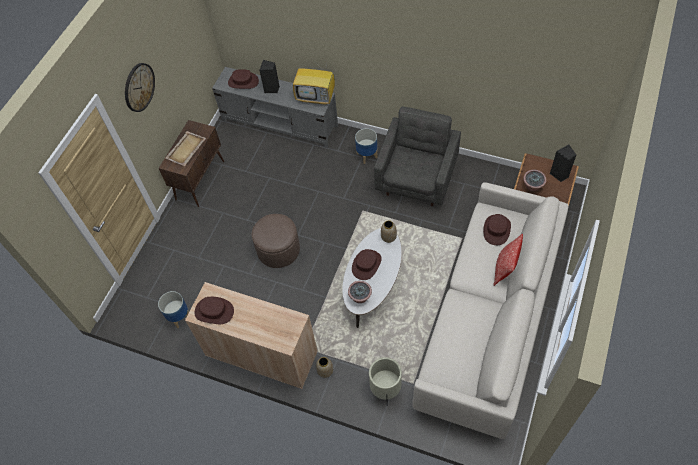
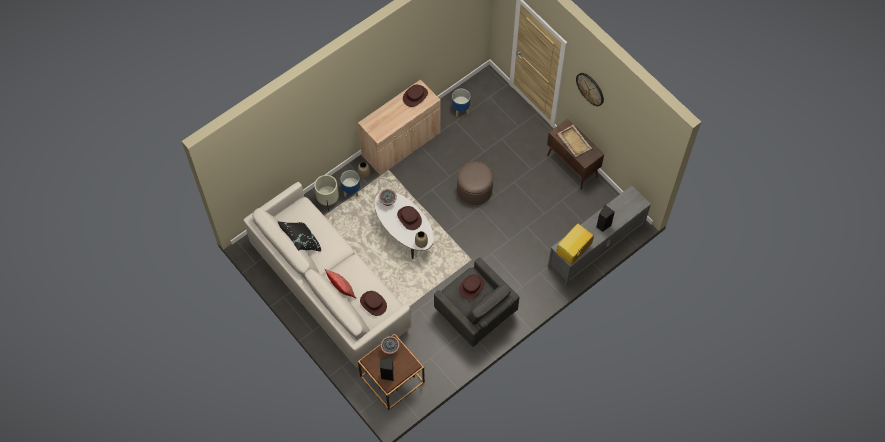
camera: 115 degrees right, 5 degrees up
(243, 82) = (624, 209): brown hat -> brown hat (471, 287)
(367, 155) = (521, 290): planter -> planter (351, 191)
(482, 345) = (301, 242): none -> black pillow

